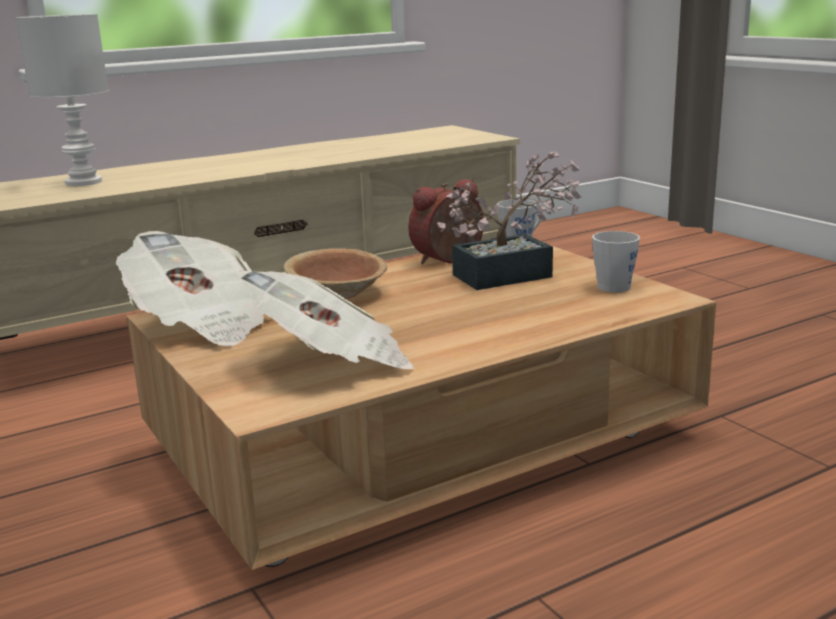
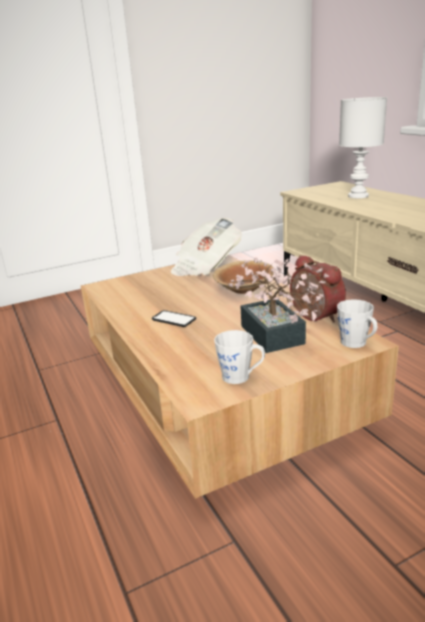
camera: 95 degrees right, 5 degrees up
(333, 361) = (142, 294): newspaper -> none
(452, 327) = (173, 319): none -> phone

